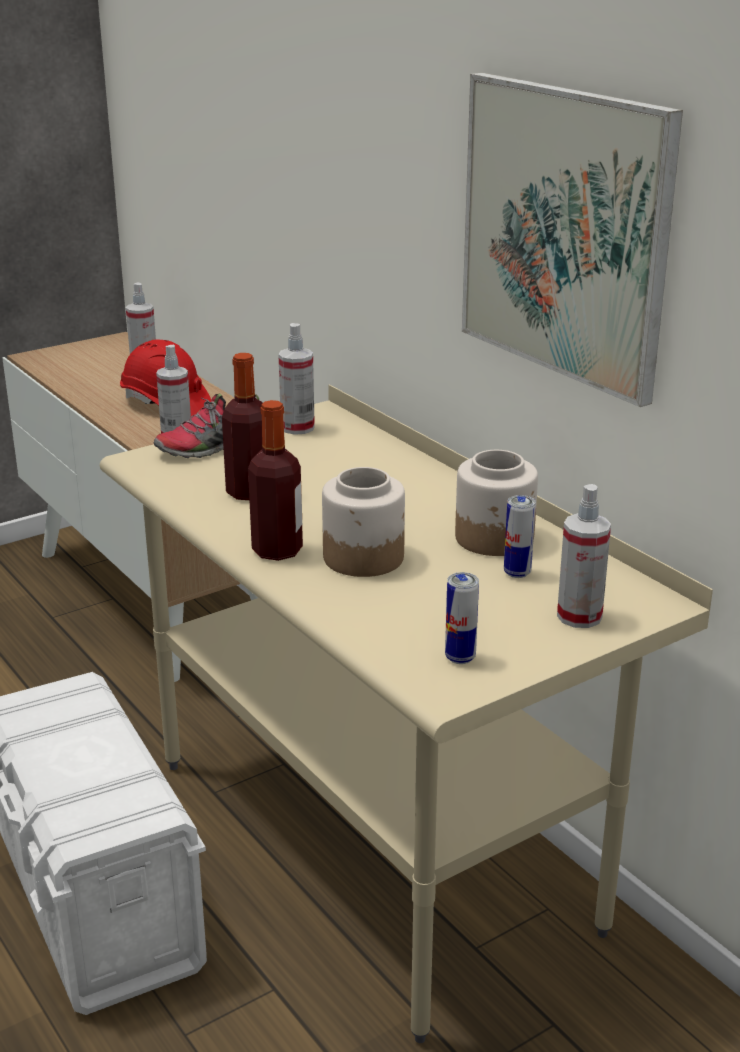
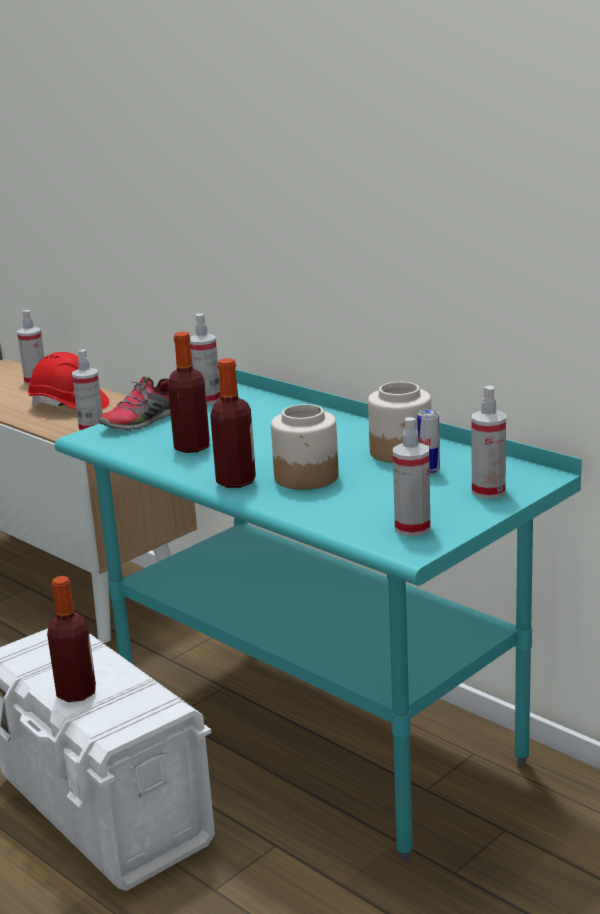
camera: 10 degrees left, 5 degrees down
(62, 773) = (76, 693): none -> bottle
(371, 843) = (317, 731): beige desk -> turquoise desk
(460, 658) = (412, 528): can -> spray bottle
(564, 233) = (426, 209): picture -> none

